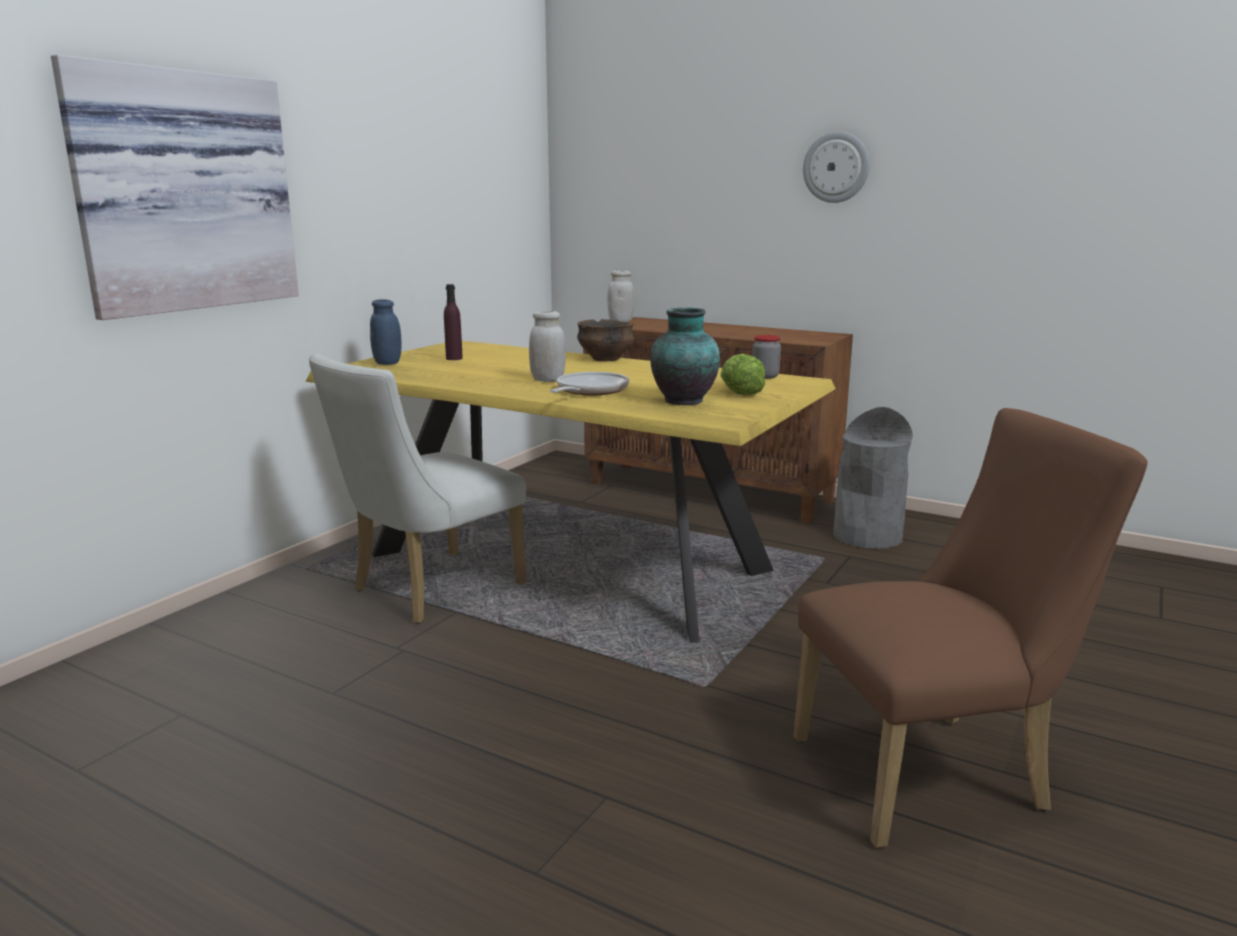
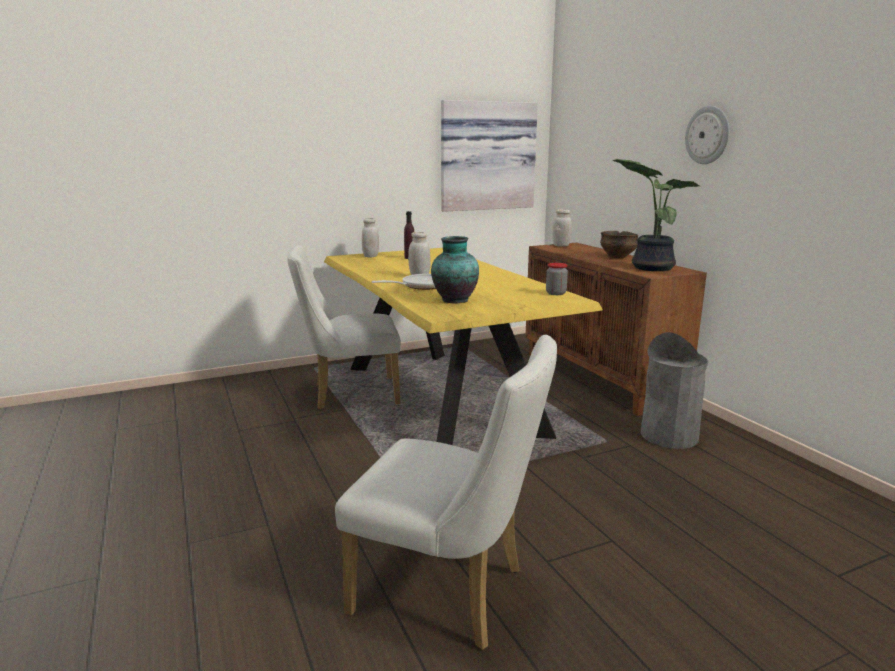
camera: 35 degrees right, 0 degrees up
(183, 192) = (257, 153): picture -> picture (486, 156)
(387, 363) = (371, 256): blue jar -> white jar
(605, 359) = (490, 269): bowl -> bowl (617, 256)
(739, 392) = (507, 300): lettuce -> none
(789, 335) = (650, 267): none -> potted plant
(934, 773) = (450, 593): brown chair -> white chair

